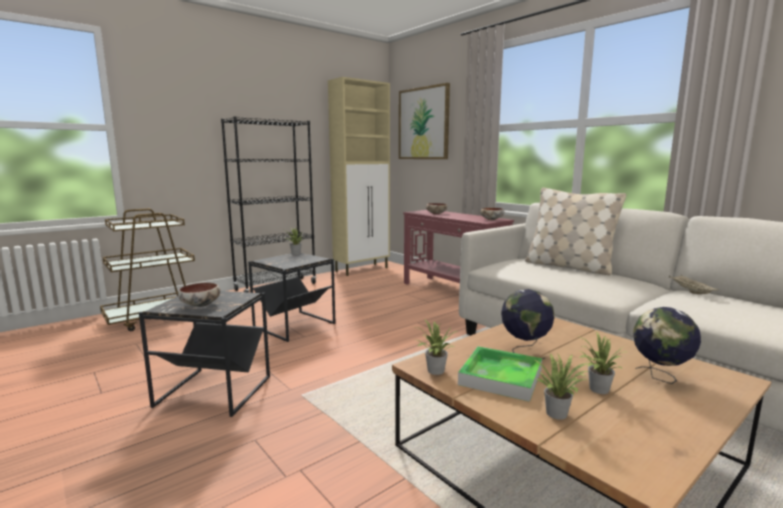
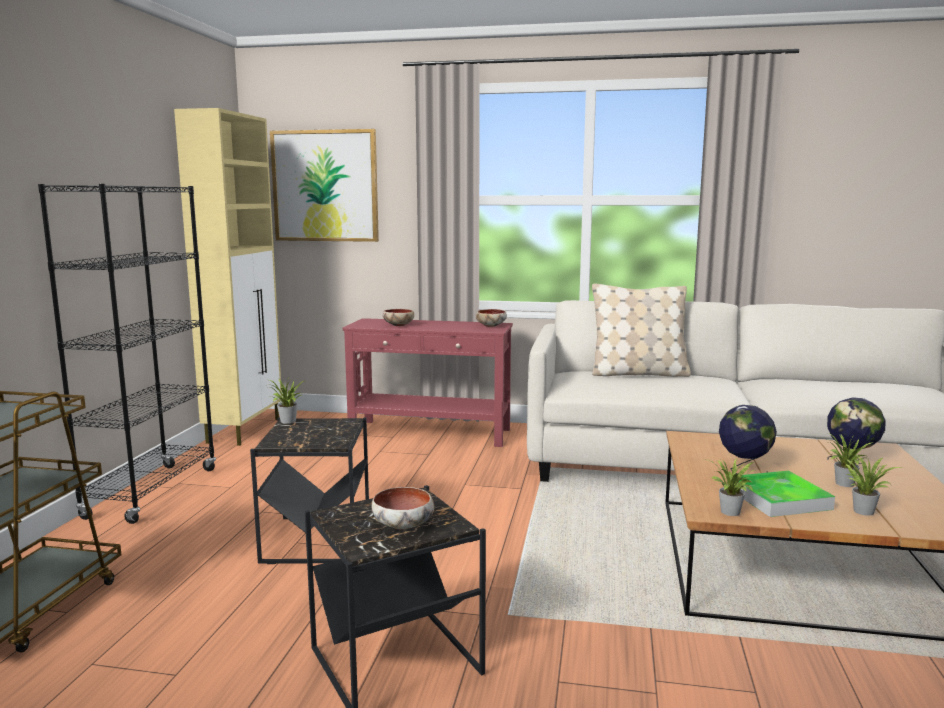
camera: 40 degrees left, 0 degrees up
(690, 291) = (771, 380): beige tray -> none

